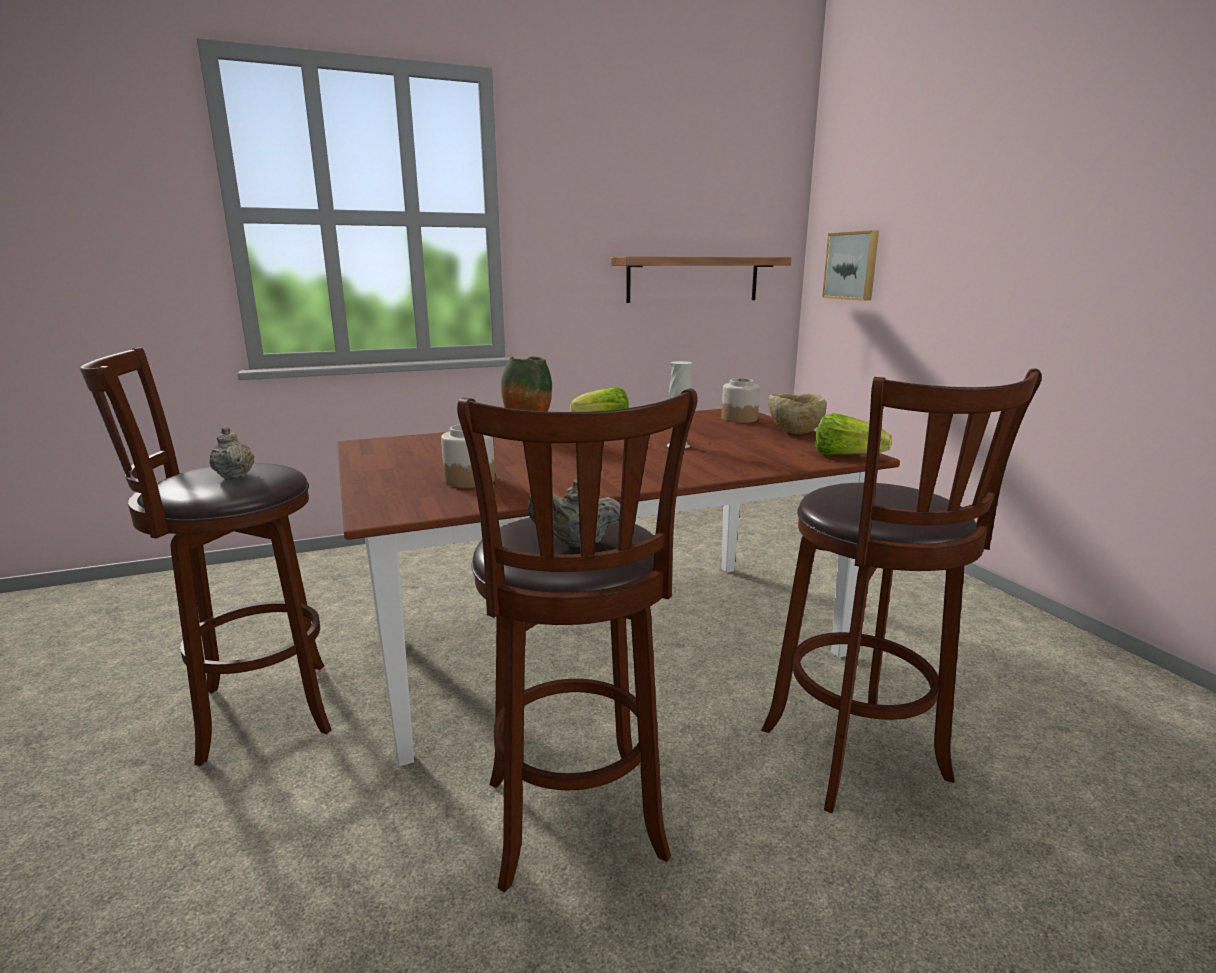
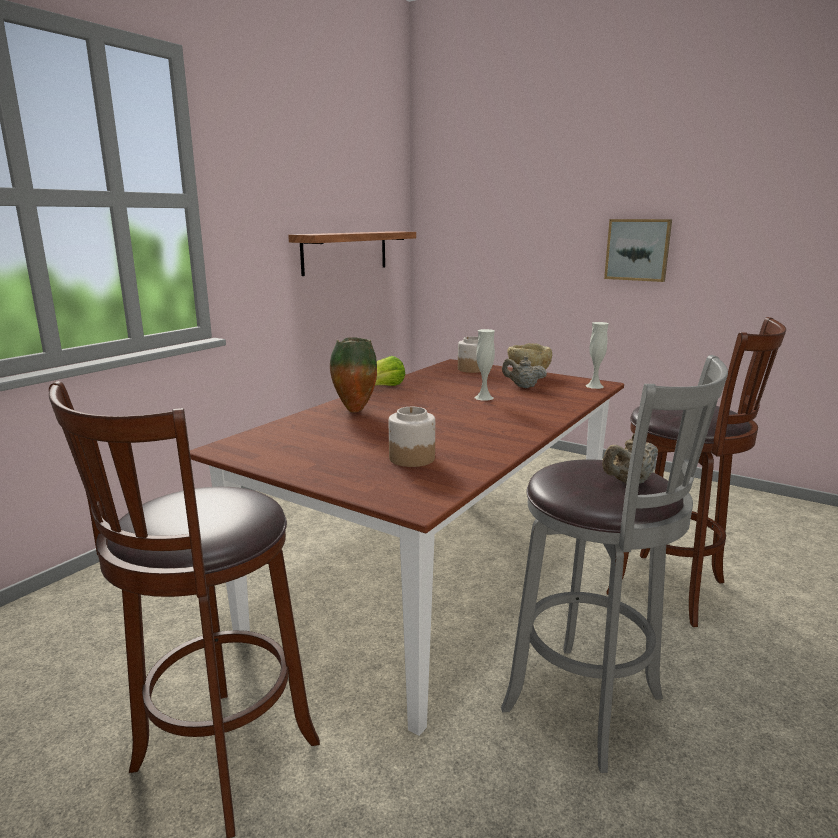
camera: 35 degrees left, 0 degrees up
(234, 476) = (216, 507): beige teapot -> beige teapot (523, 386)
(576, 827) = (591, 708): brown stool -> grey stool
(846, 456) = (594, 386): lettuce -> white vase
(852, 266) = (461, 238): picture -> picture (638, 249)

